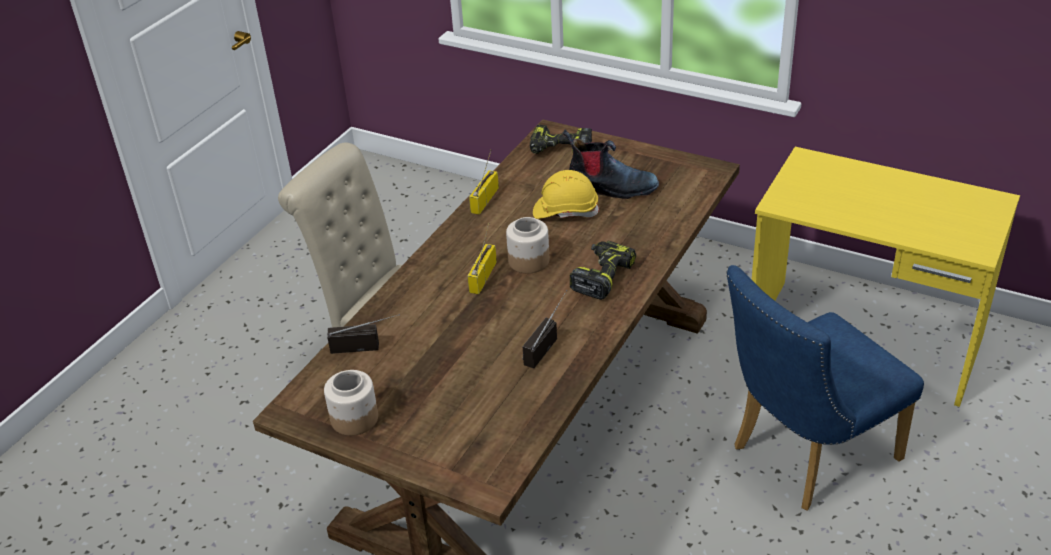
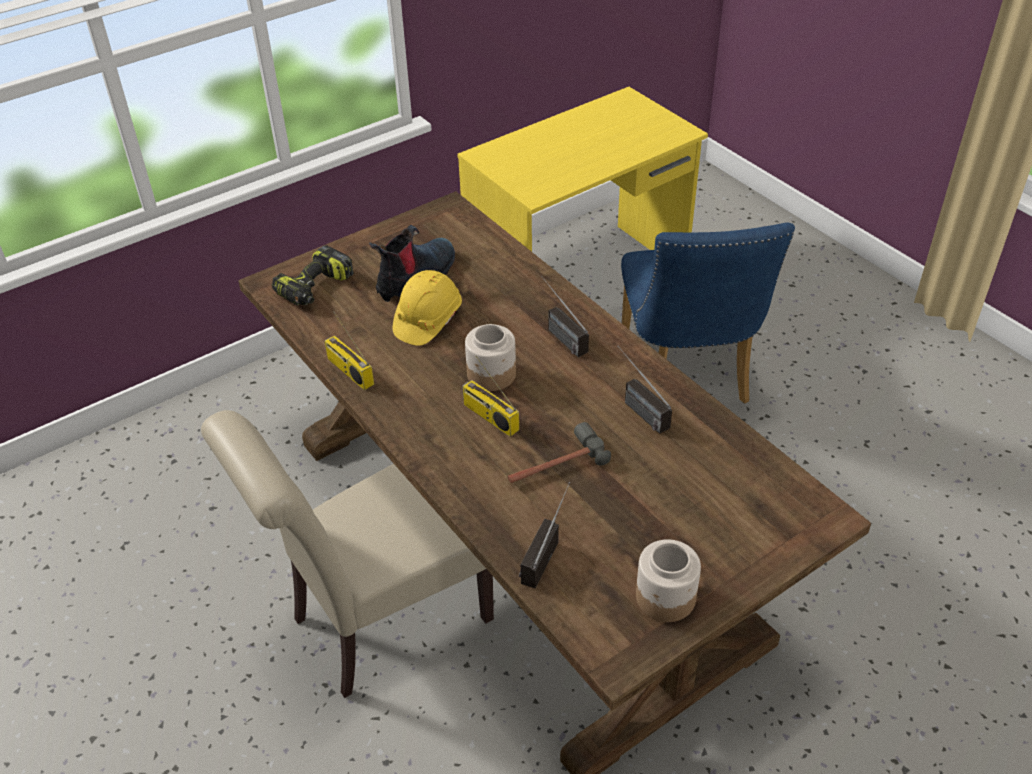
camera: 65 degrees left, 5 degrees up
(453, 323) = (555, 465): none -> hammer
(601, 276) = (558, 334): power drill -> radio

